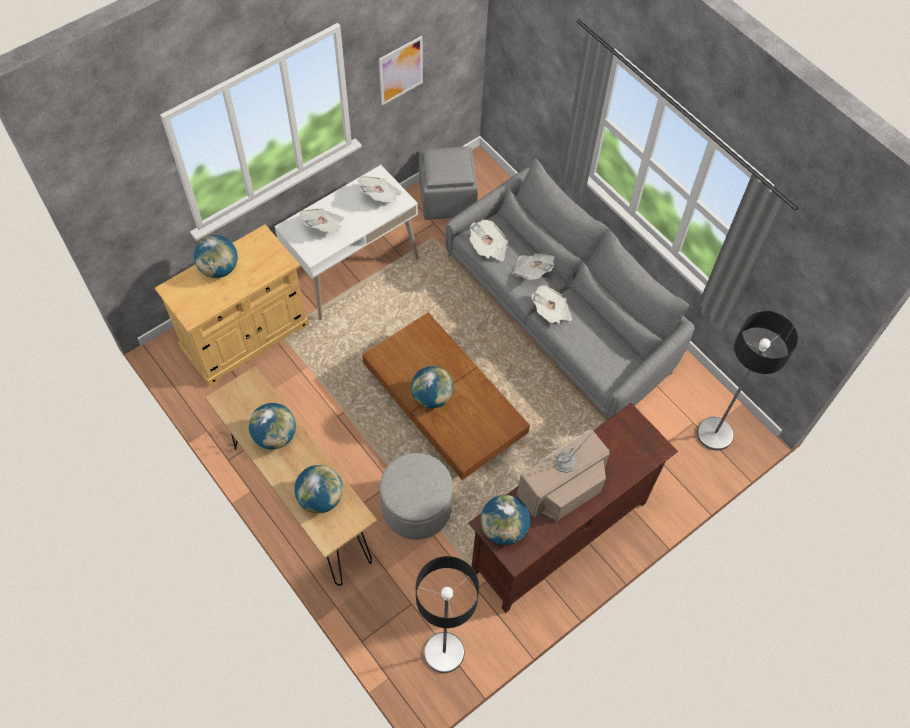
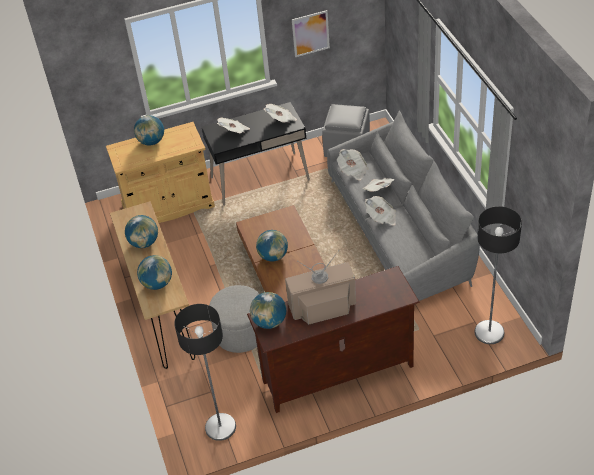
camera: 25 degrees right, 15 degrees down
(352, 269) = (260, 178): white desk -> black desk

